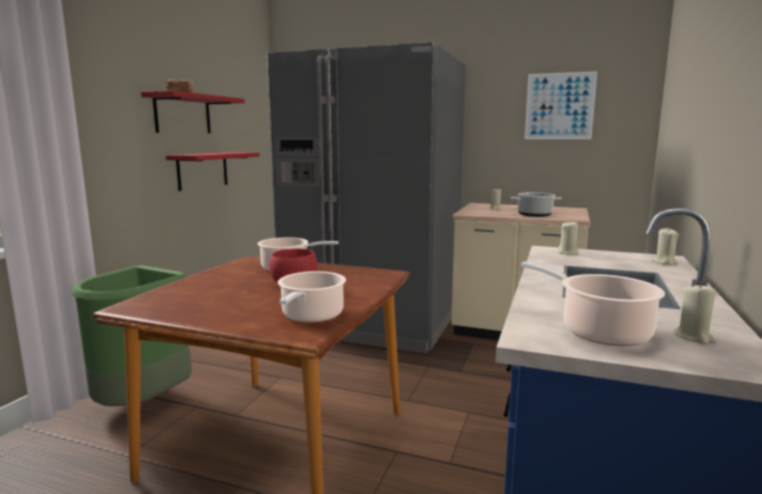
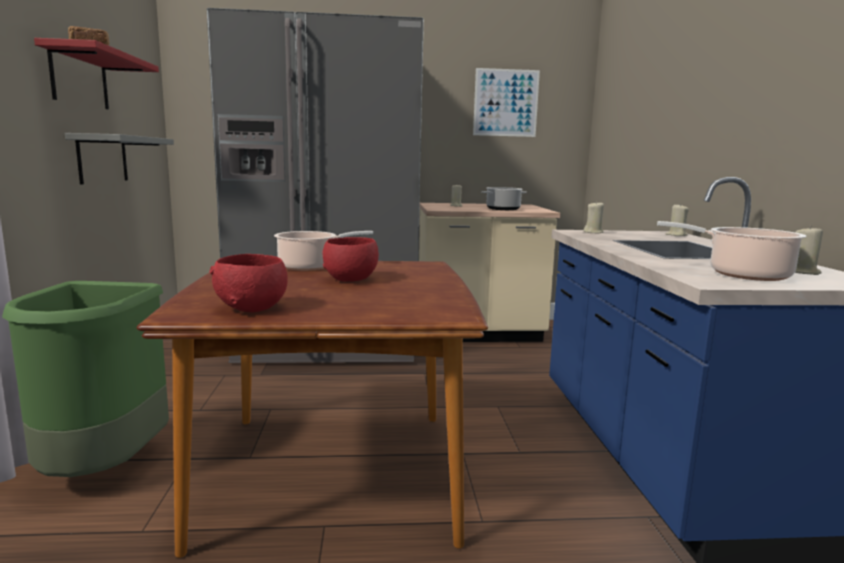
camera: 25 degrees left, 0 degrees up
(179, 307) = (253, 308): none -> red bowl
(202, 170) = (102, 159): red shelf -> grey shelf
(311, 316) = (427, 301): cooking pot -> none

